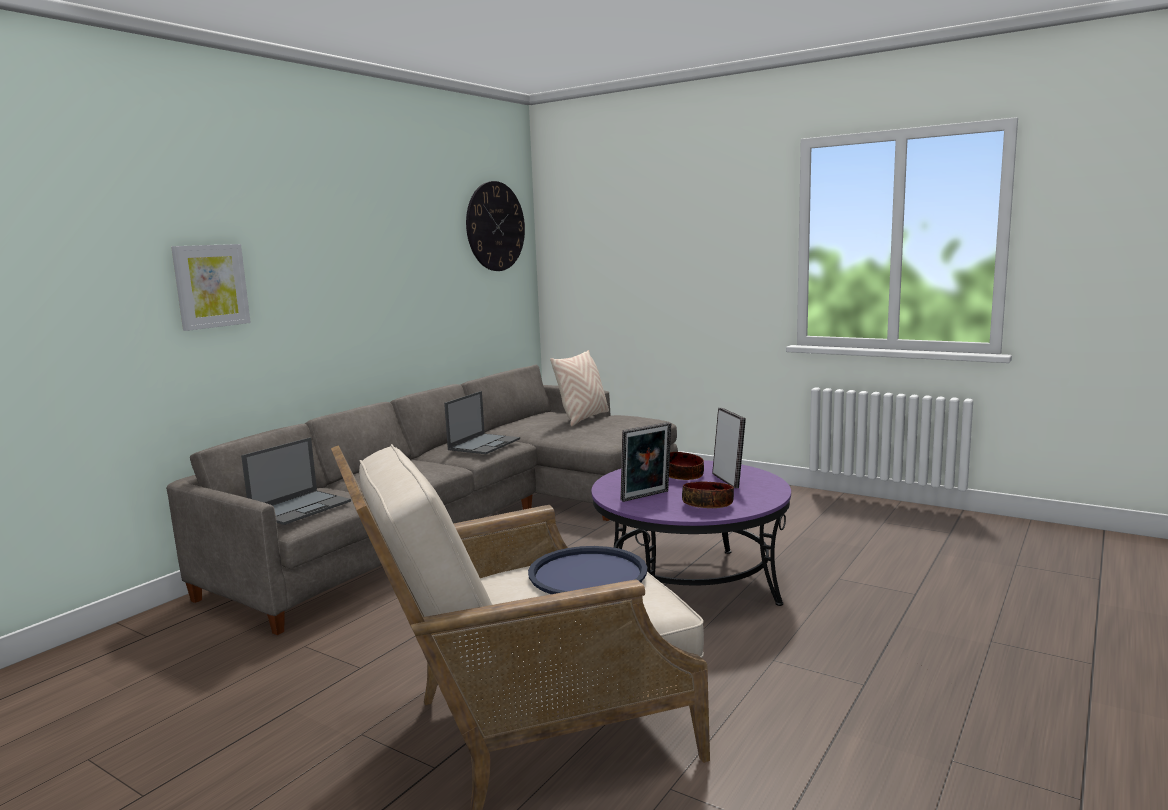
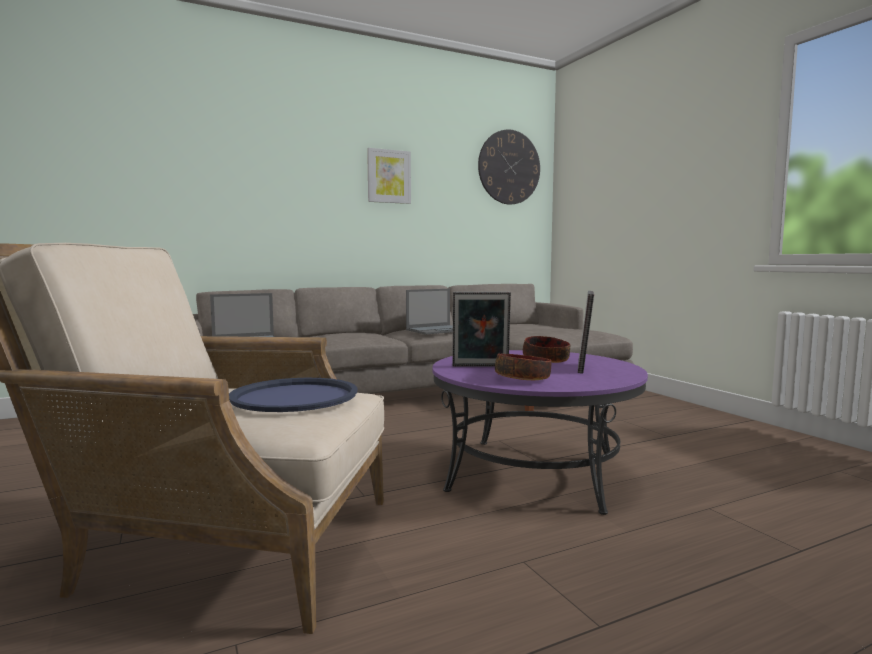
camera: 30 degrees right, 5 degrees down
(210, 286) = (240, 183): picture -> picture (388, 176)
(583, 418) = (547, 326): beige pillow -> none

